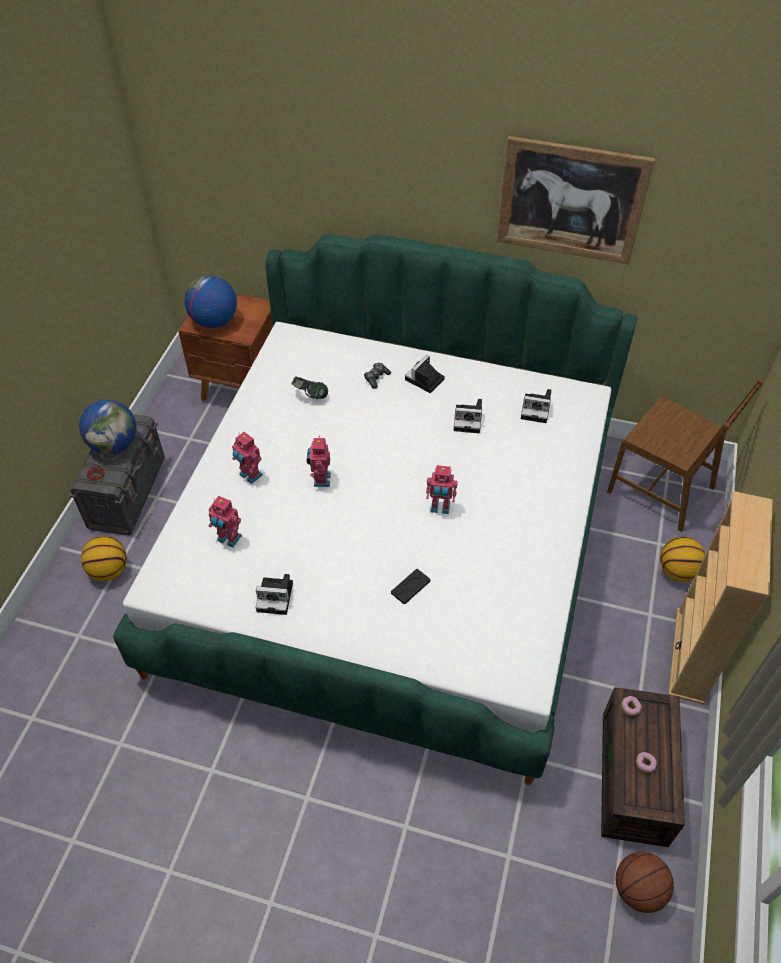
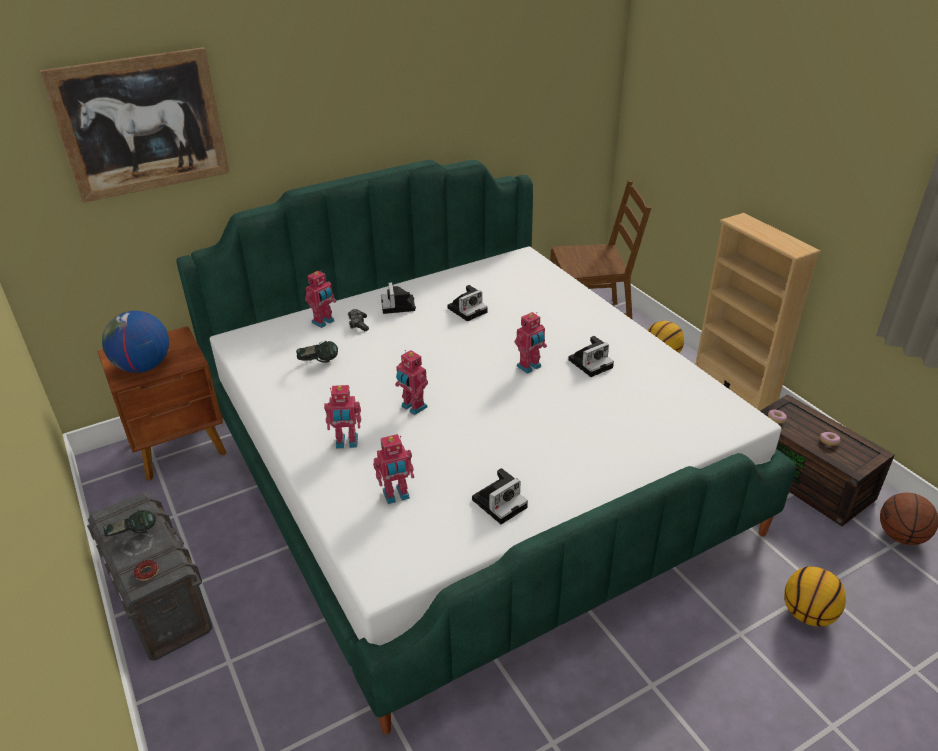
camera: 45 degrees left, 15 degrees down
(109, 570) = (225, 677): basketball -> basketball (807, 614)
(114, 444) = (134, 536): globe -> headphones
(357, 359) = (324, 322): none -> toy robot
(410, 587) = (586, 423): black game controller -> none
(537, 409) = (504, 280): camera -> camera (591, 363)
(571, 201) = (450, 86): picture -> picture (142, 125)

